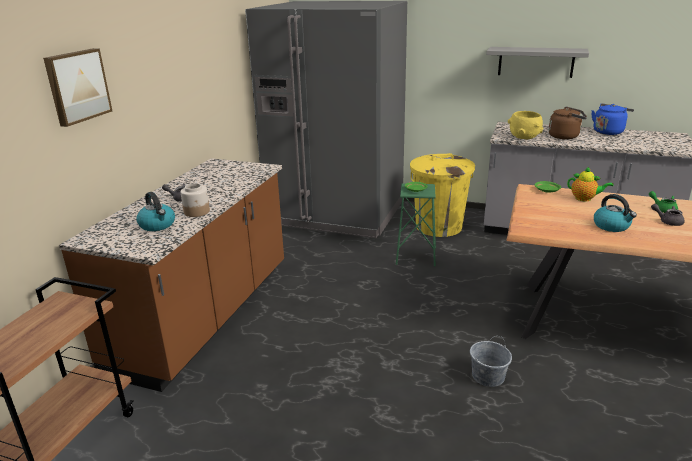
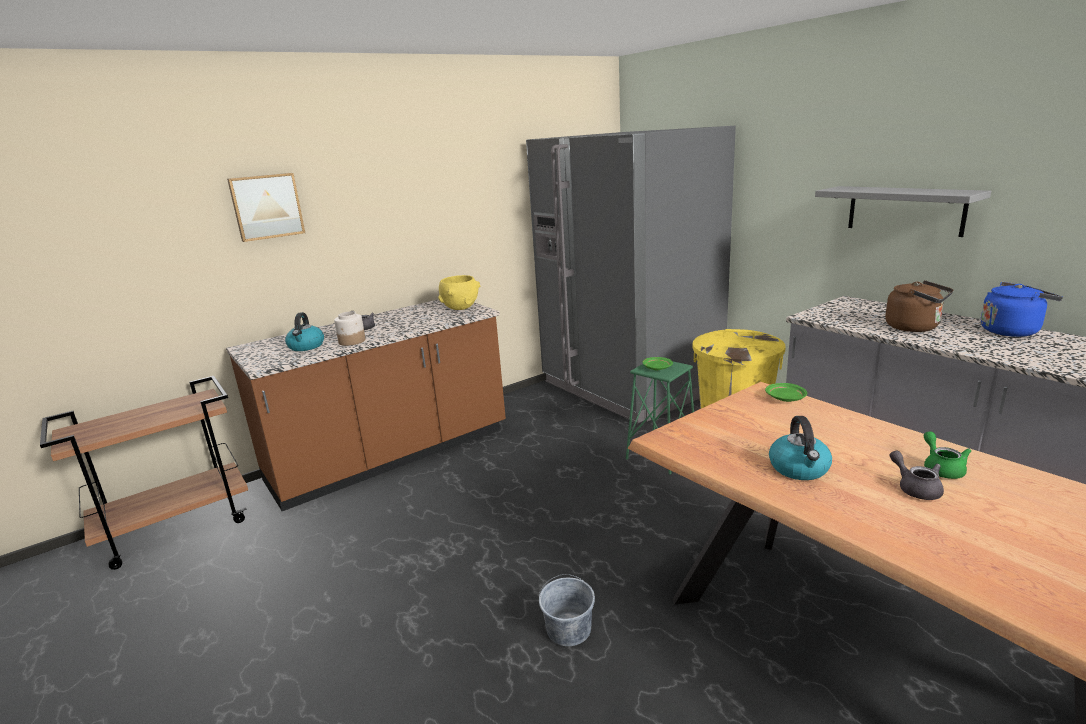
camera: 35 degrees right, 5 degrees down
(524, 138) = (841, 321): yellow bowl -> yellow bowl (460, 308)
(585, 199) = (826, 421): teapot -> none

